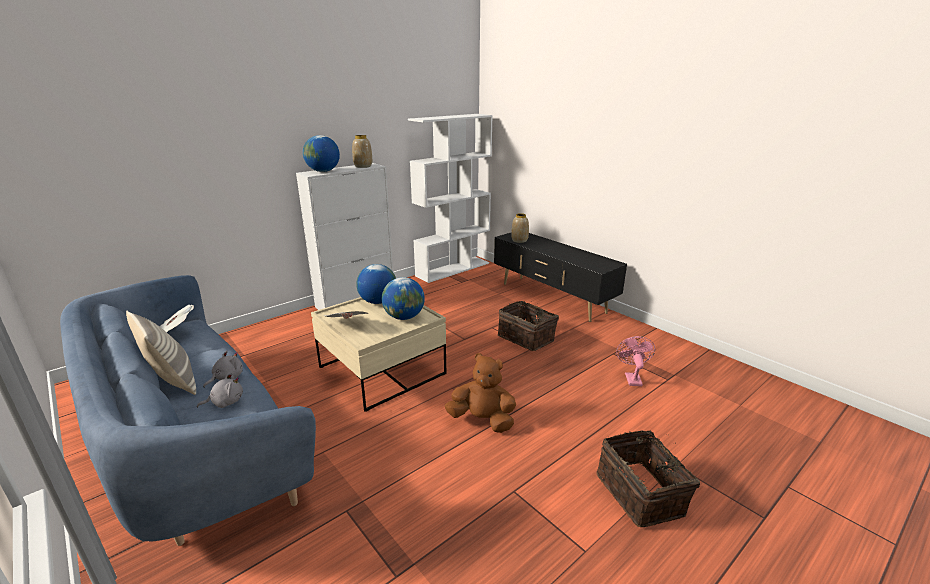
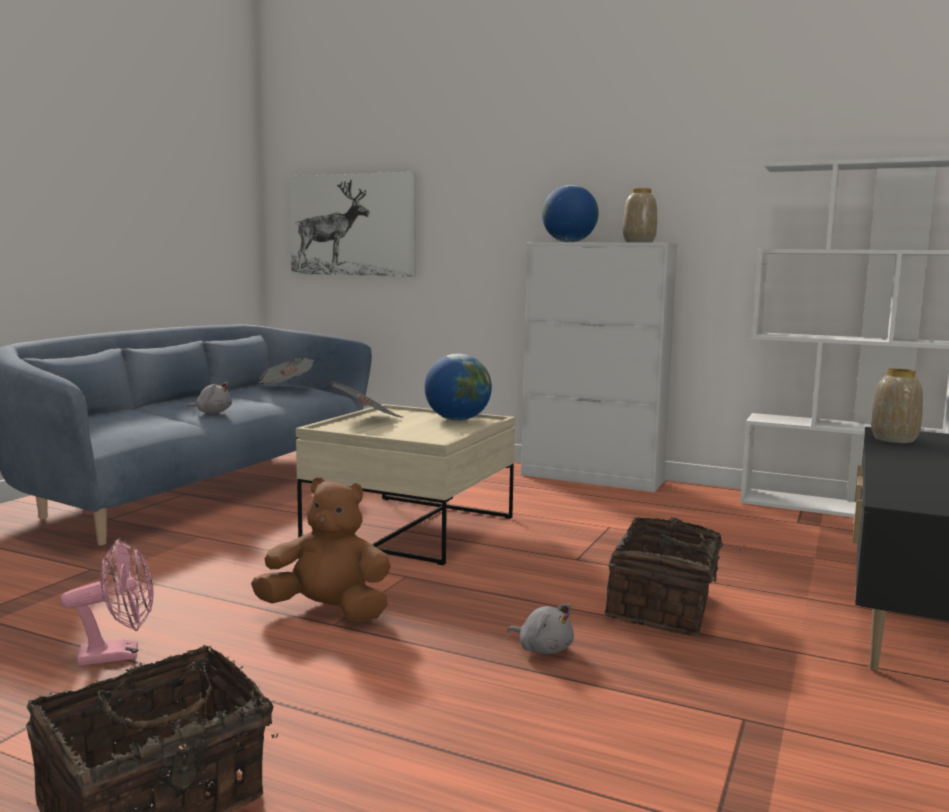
camera: 65 degrees right, 15 degrees down
(112, 179) = (352, 225): none -> picture
(173, 382) = (191, 400): pillow -> none
(225, 402) = (164, 418): grey plush toy -> grey plush toy (543, 649)
(404, 317) = (423, 433): globe -> none
(482, 420) = (327, 612): brown plush toy -> brown plush toy turned 75 degrees counterclockwise
(632, 378) = (648, 758): pink fan -> pink fan (119, 654)

